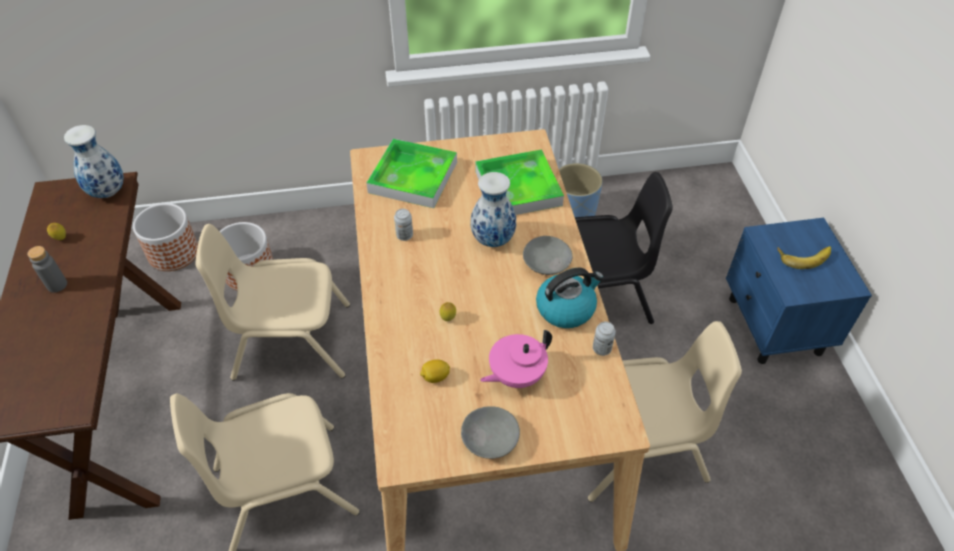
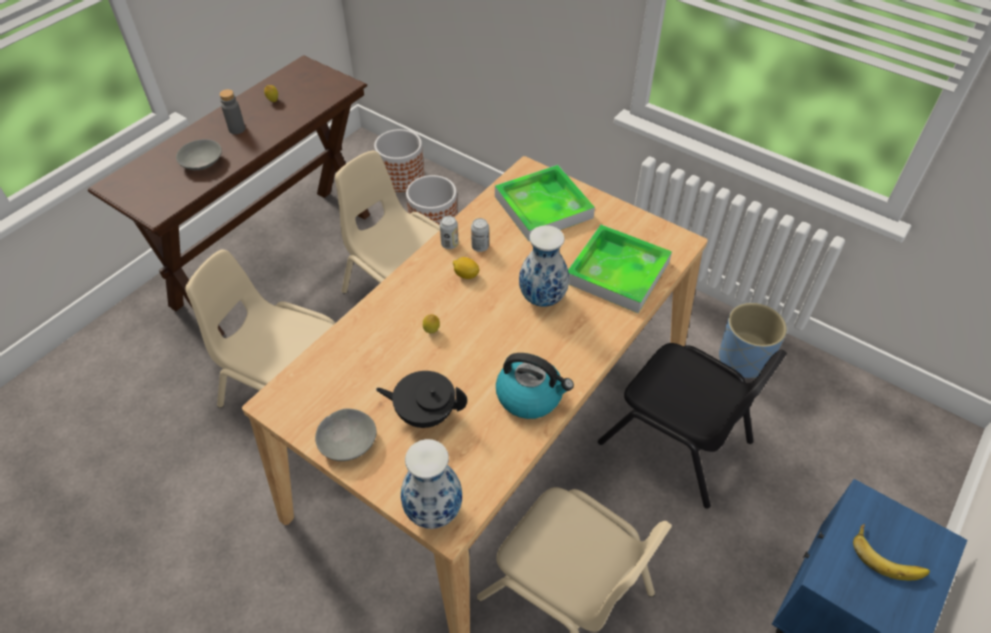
camera: 45 degrees right, 0 degrees up
(109, 192) = (333, 87): vase -> vase (434, 512)
(435, 377) = (369, 366): lemon -> lemon (466, 275)
(516, 375) = (425, 413): pink teapot -> black teapot
(547, 263) = (562, 349): grey bowl -> grey bowl (201, 162)
(601, 349) = (516, 451): can -> can (449, 244)

